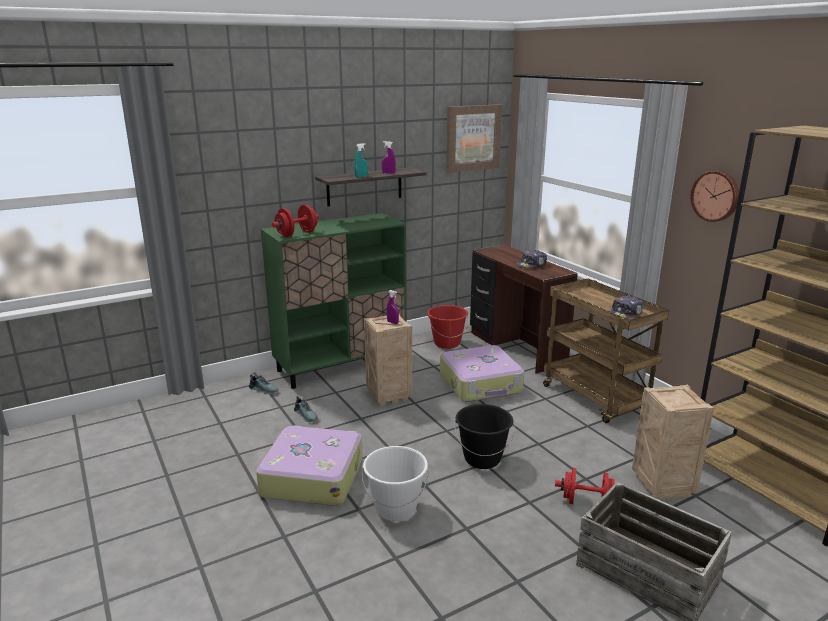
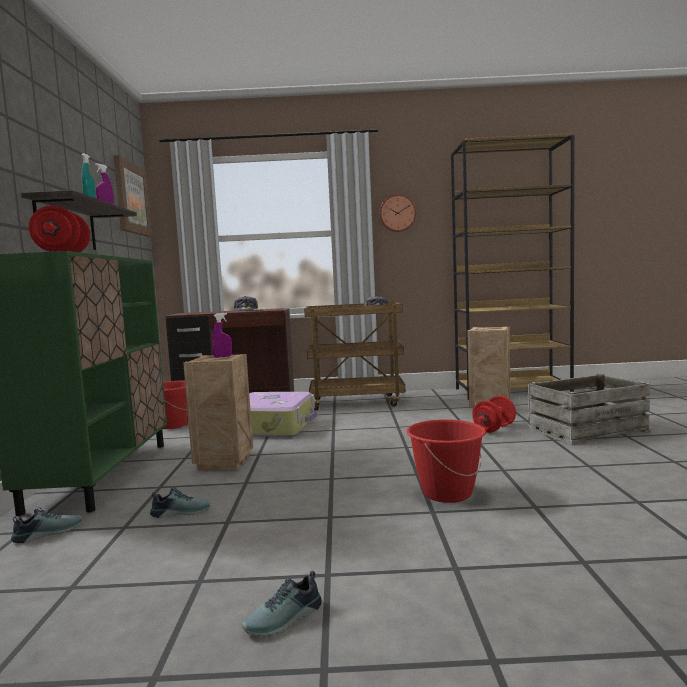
camera: 60 degrees left, 15 degrees down
(214, 492) = (285, 620): none -> shoe
(312, 476) = (335, 529): suitcase -> none
(396, 508) = (446, 493): white bucket -> red bucket
(482, 459) = (398, 446): black bucket -> none

